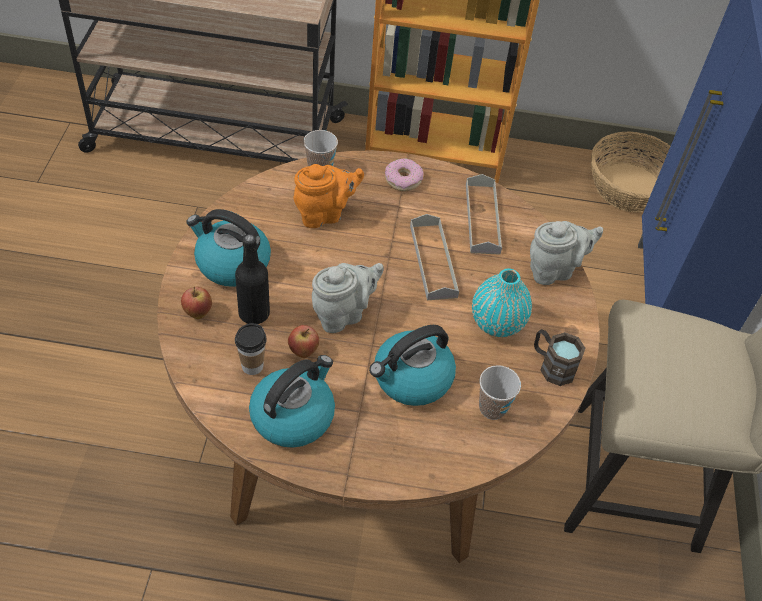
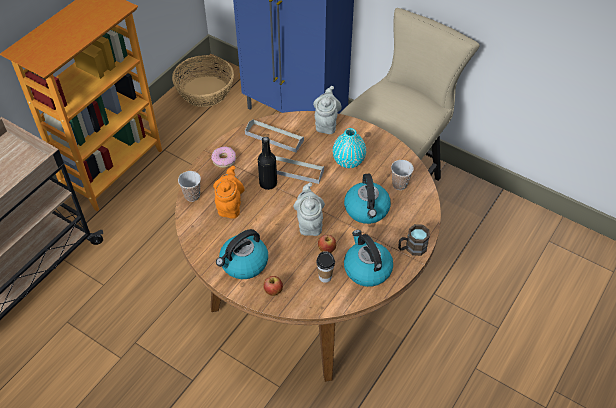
camera: 60 degrees left, 0 degrees up
(254, 313) = (288, 264): black bottle -> black bottle (268, 183)
(551, 365) = (385, 151): brown mug -> brown mug (411, 248)

